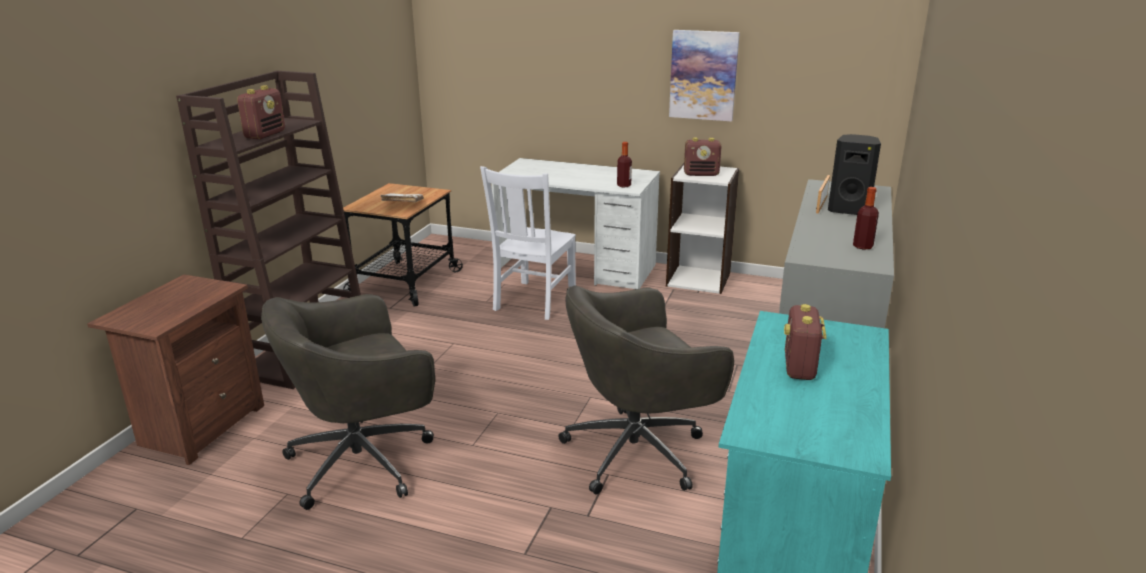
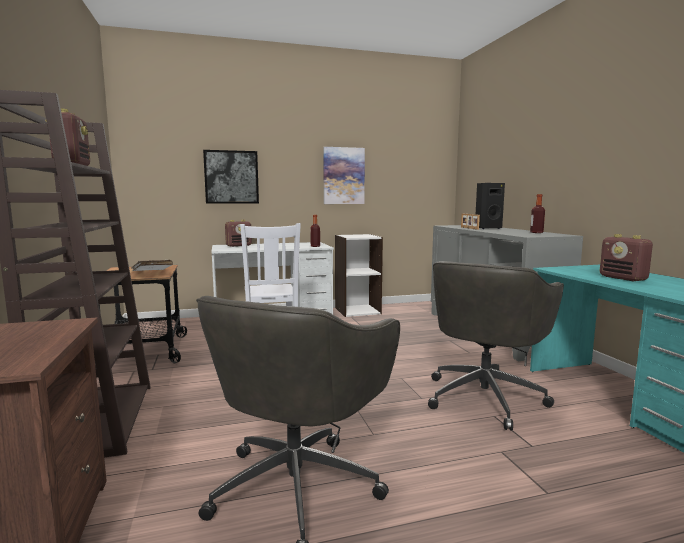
camera: 35 degrees left, 15 degrees down
(546, 70) = (231, 177): none -> picture
(701, 174) = (357, 236): radio -> radio (239, 245)

